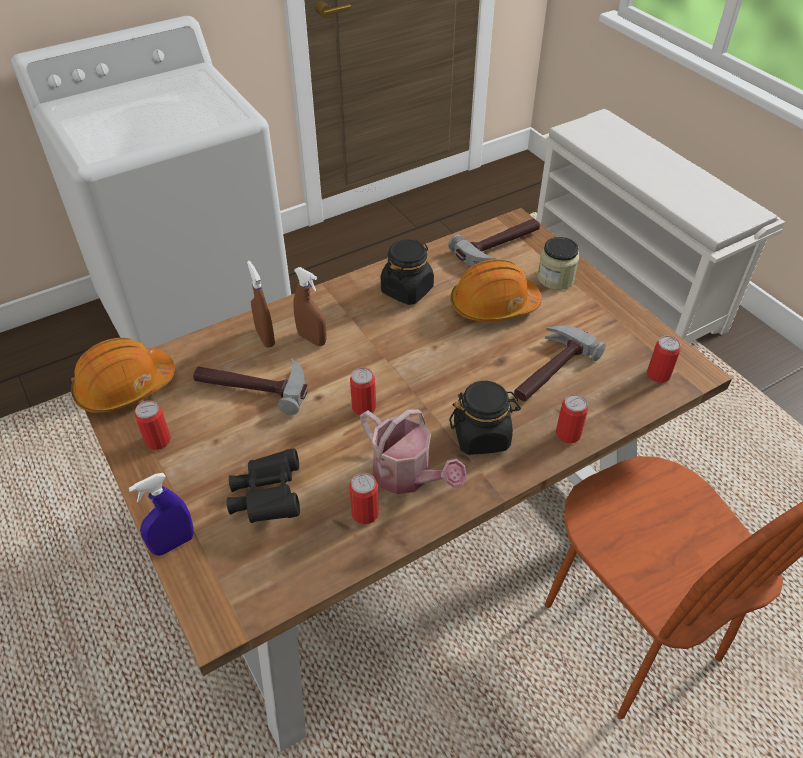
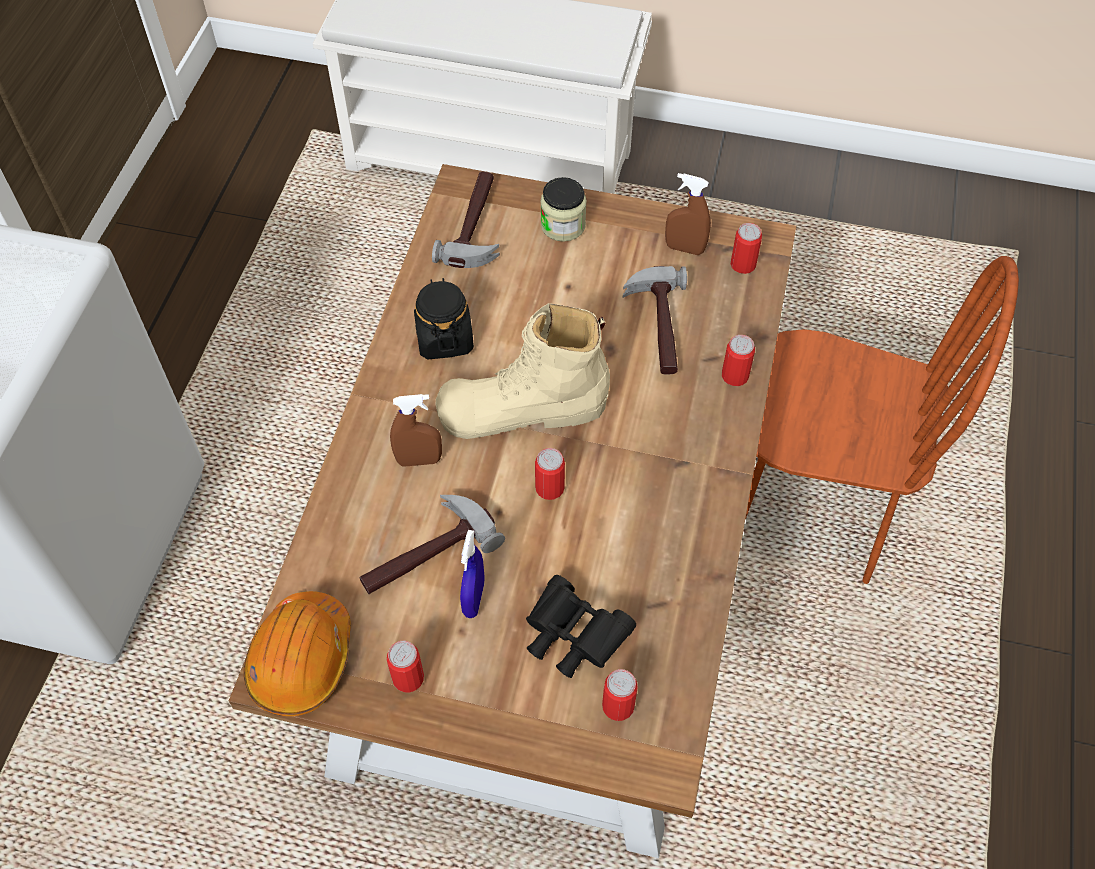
camera: 45 degrees left, 10 degrees up
(173, 544) = (547, 746): blue spray bottle -> blue spray bottle (473, 599)
(265, 338) = (372, 495): brown spray bottle -> brown spray bottle (684, 248)
(365, 513) = (664, 579): can -> can (618, 706)
(403, 355) = (523, 409): none -> beige boot
(408, 476) = (659, 518): watering can -> none
(482, 436) = (674, 433): black jar -> none
(493, 305) = (541, 296): orange hard hat -> none

